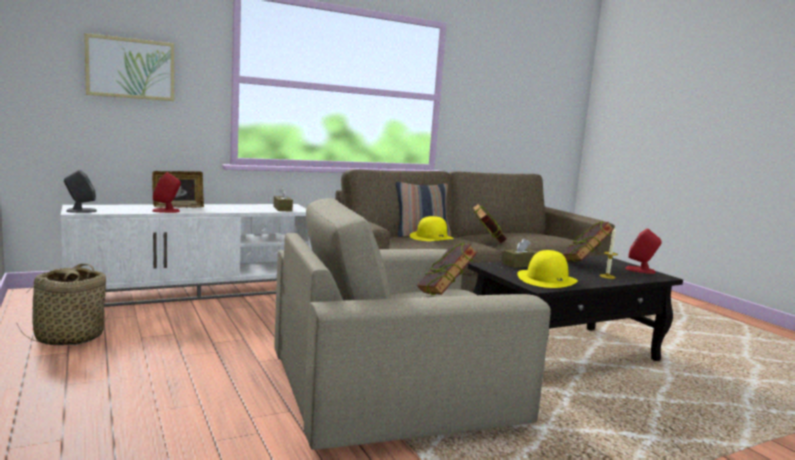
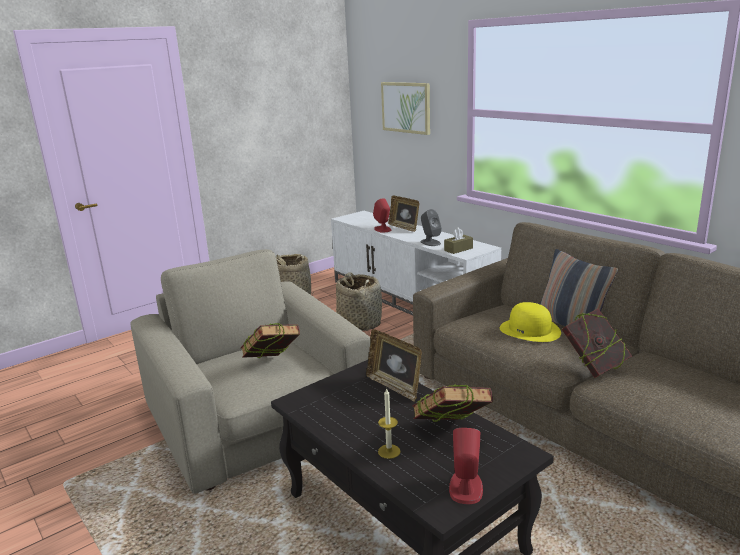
camera: 80 degrees right, 10 degrees up
(81, 211) = (348, 218): grey speaker -> grey speaker (430, 242)
(218, 318) = (359, 323): none -> basket
(520, 264) = (395, 386): brown tissue box -> picture frame
(547, 279) = (334, 406): yellow hat -> none

